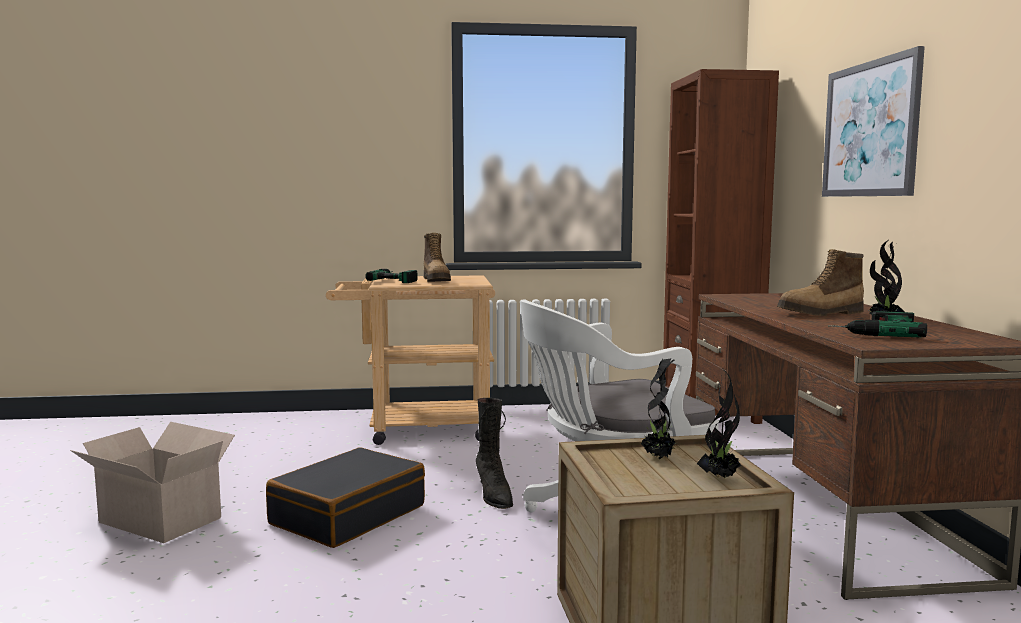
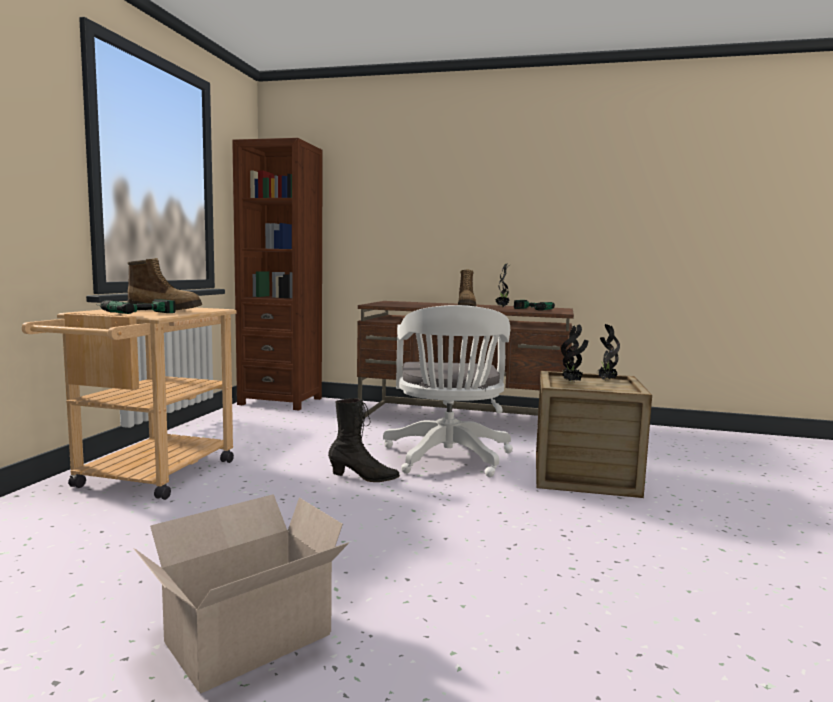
camera: 70 degrees left, 0 degrees up
(347, 515) = (347, 531): black suitcase -> none
(870, 129) = (429, 201): picture -> none

